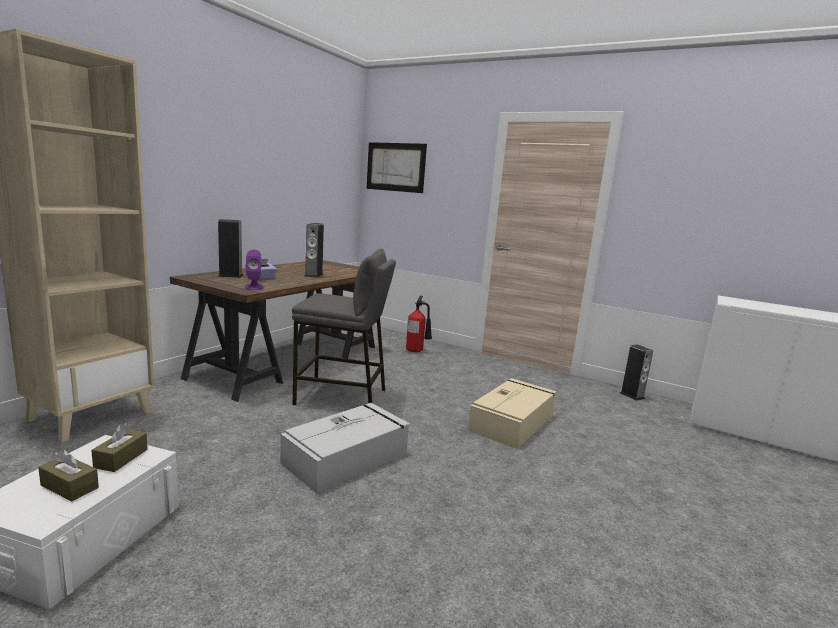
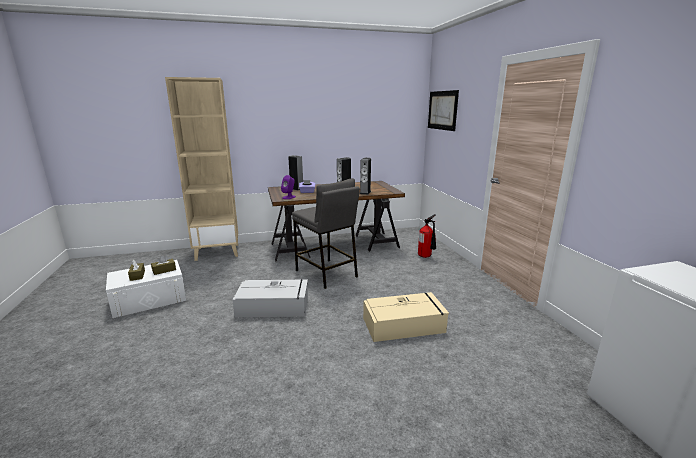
camera: 45 degrees right, 5 degrees up
(632, 395) = (571, 347): speaker -> speaker (365, 192)

